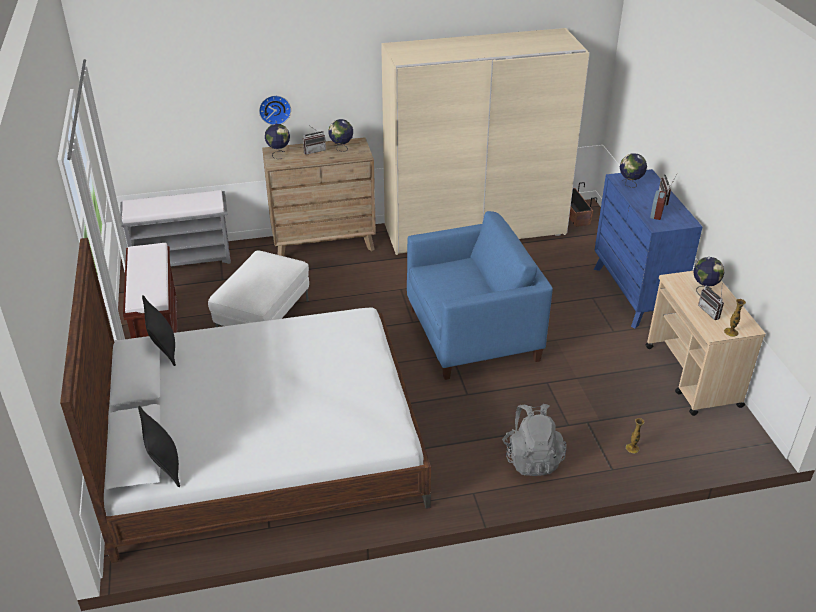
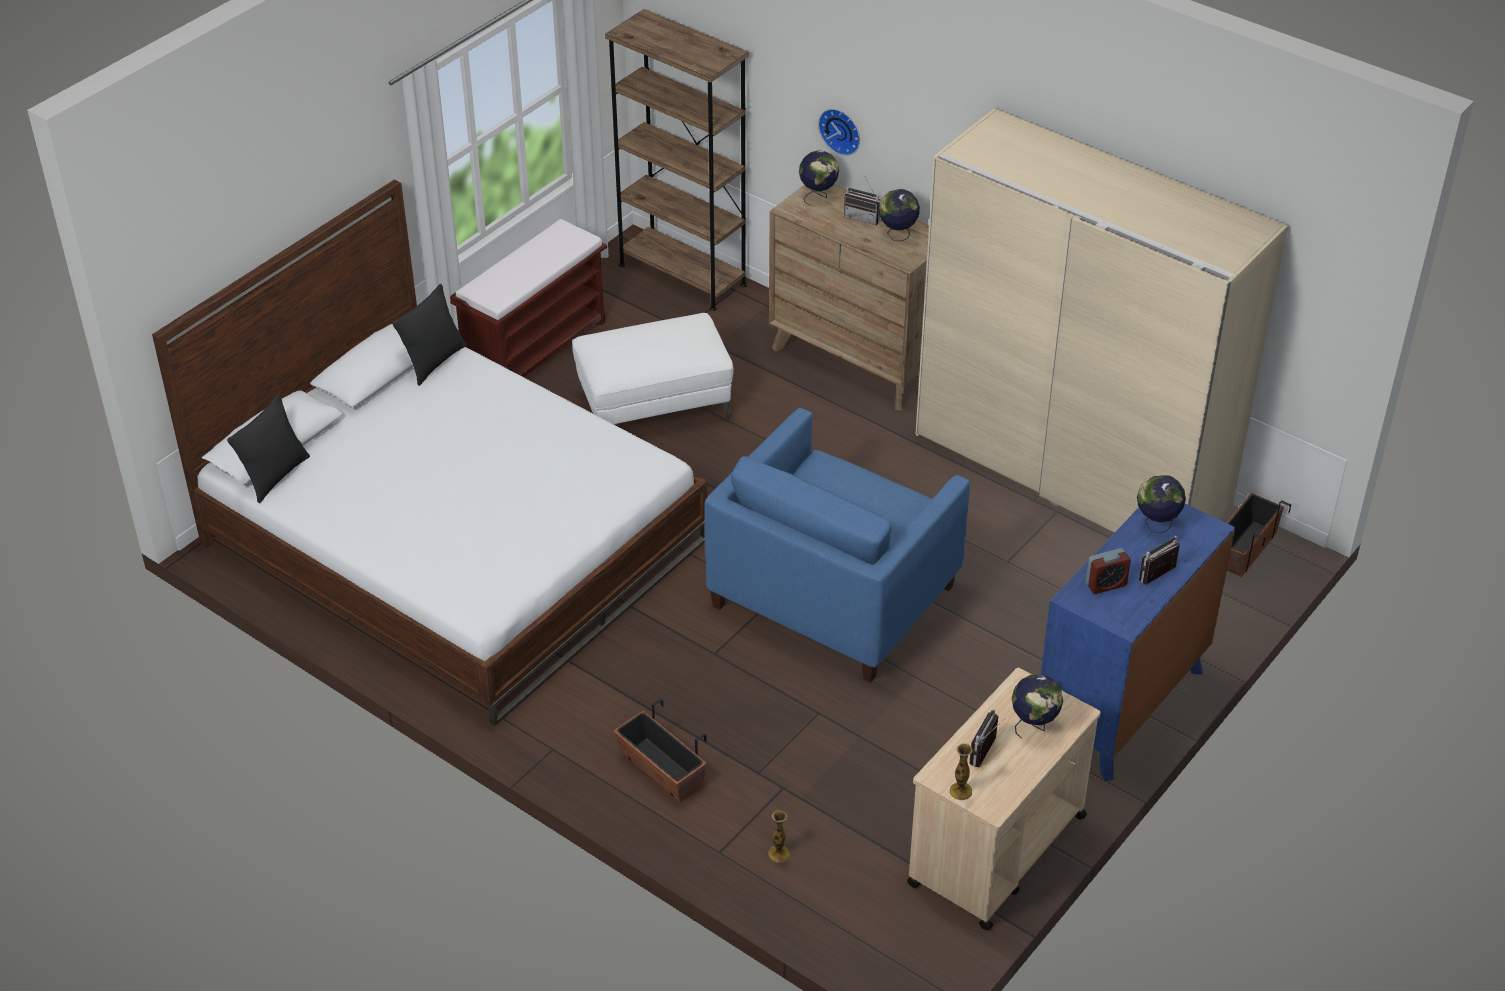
camera: 50 degrees right, 5 degrees up
(183, 259) = (682, 275): grey bench -> brown bookcase
(472, 334) = (834, 596): blue armchair -> blue armchair turned 90 degrees clockwise
(532, 458) = (662, 770): grey backpack -> planter

